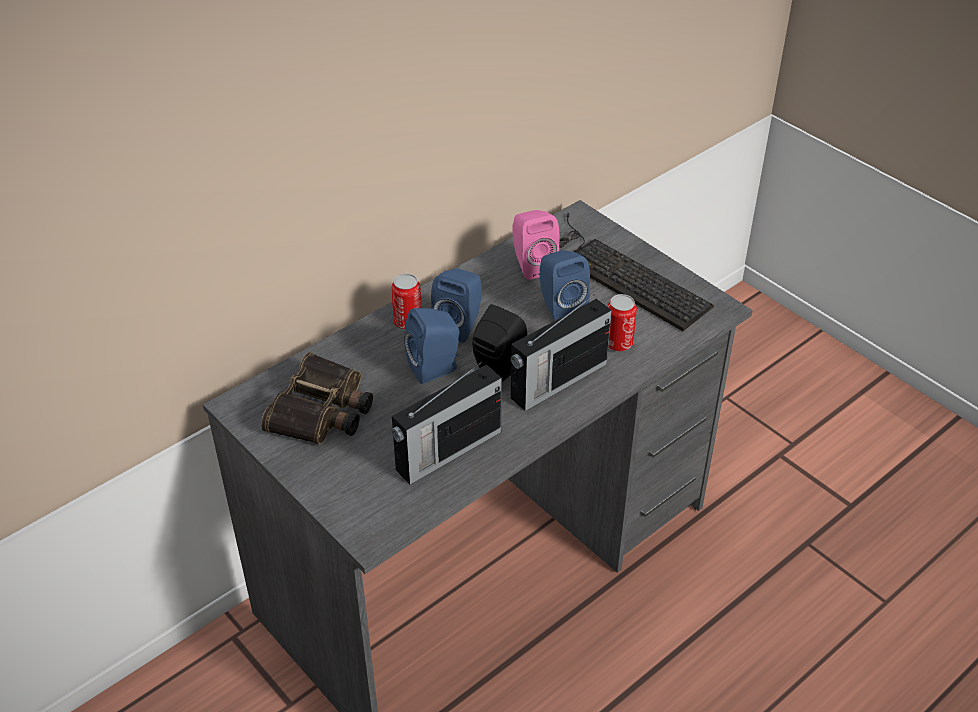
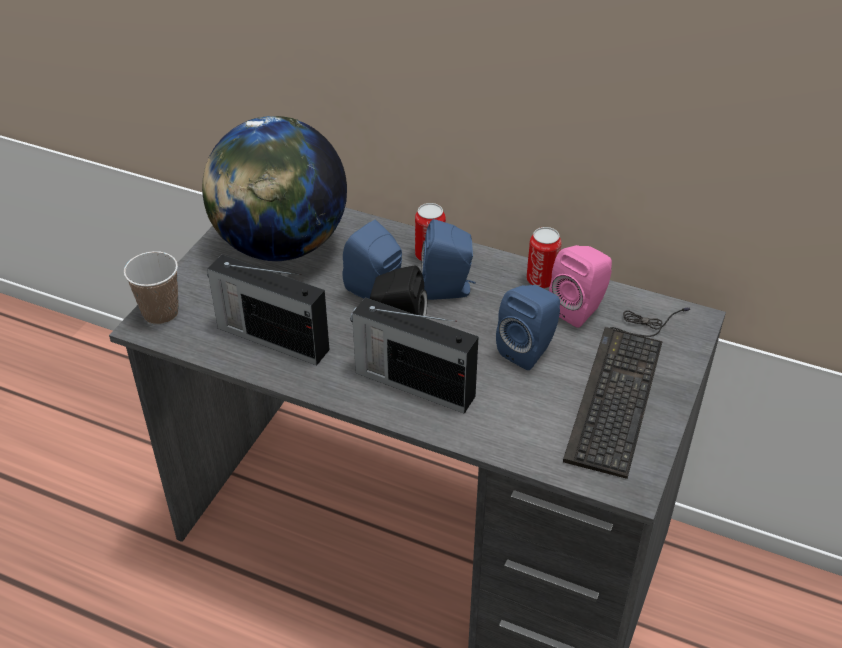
camera: 65 degrees right, 0 degrees up
(322, 411) = (281, 246): binoculars -> globe
(360, 521) = (161, 313): none -> cup
(618, 343) = (504, 413): can -> can (541, 280)

